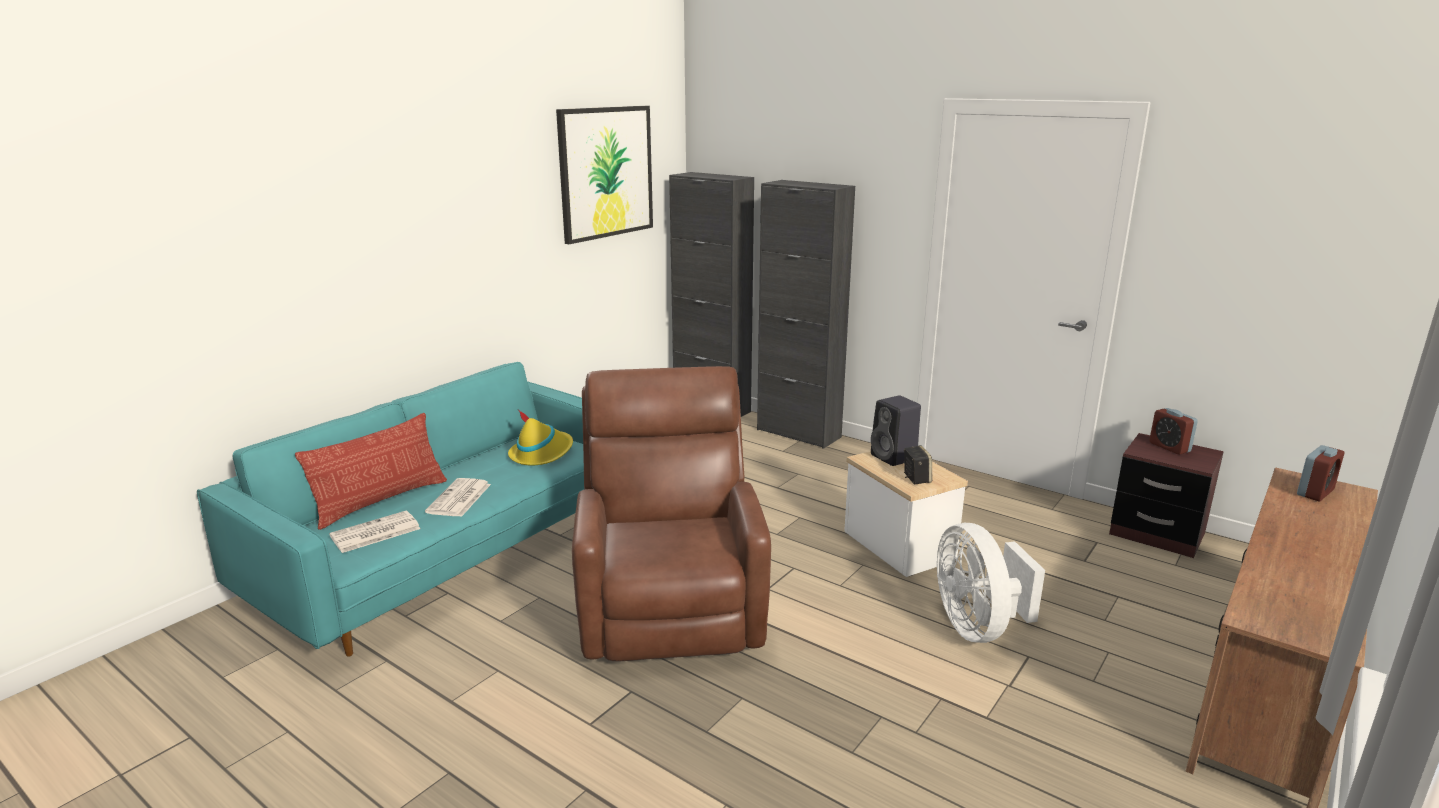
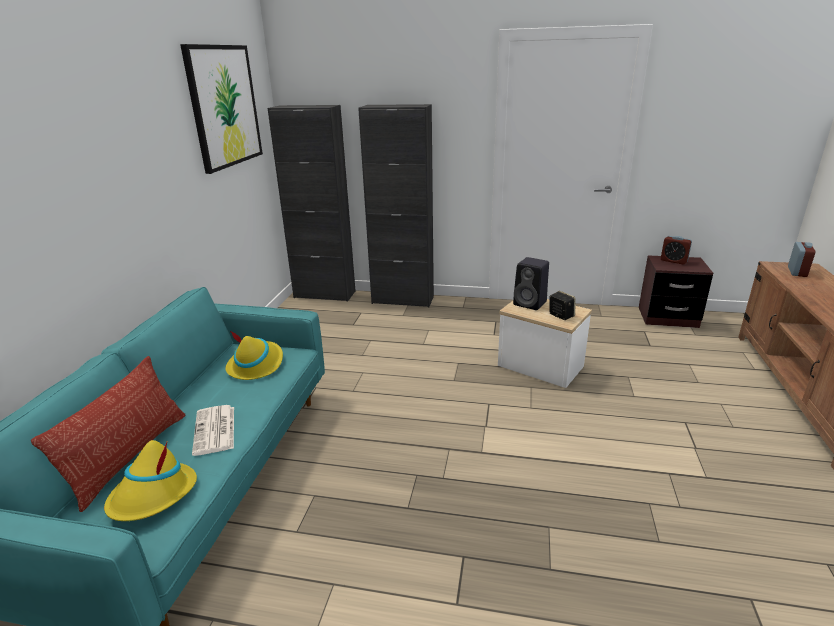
camera: 25 degrees left, 5 degrees up
(374, 533) = (153, 495): newspaper -> yellow hat
(670, 607) = (430, 466): brown armchair -> none
(977, 627) = (639, 411): white fan -> none

